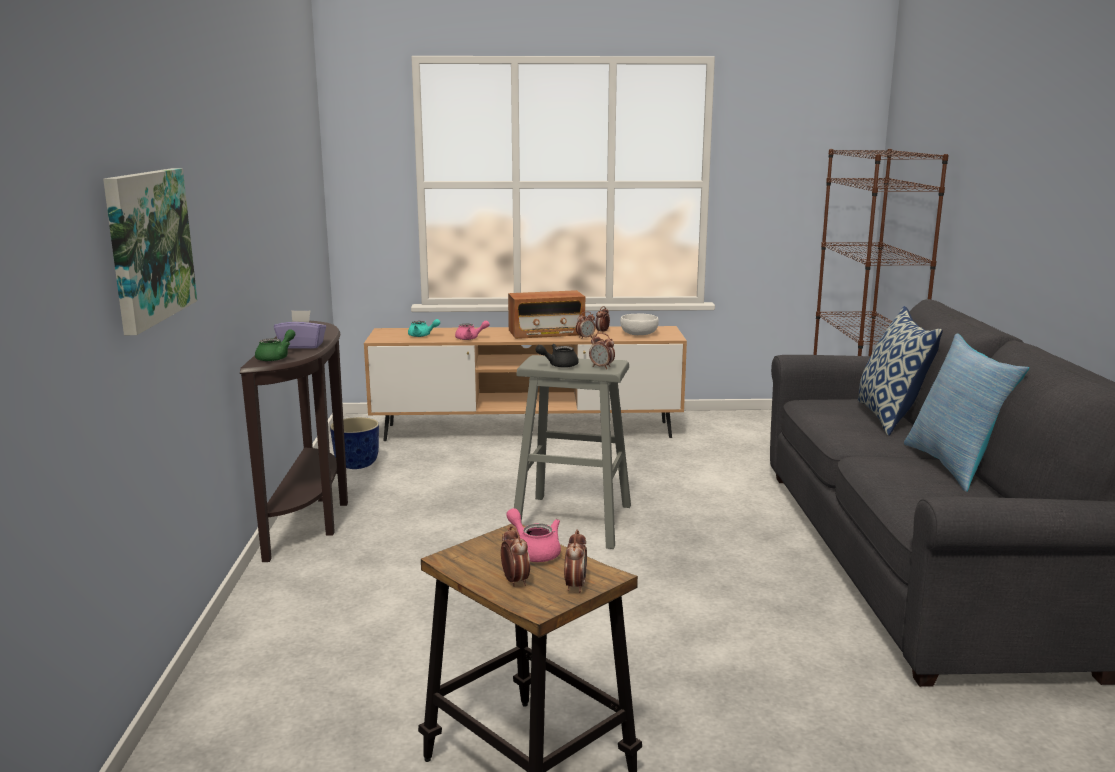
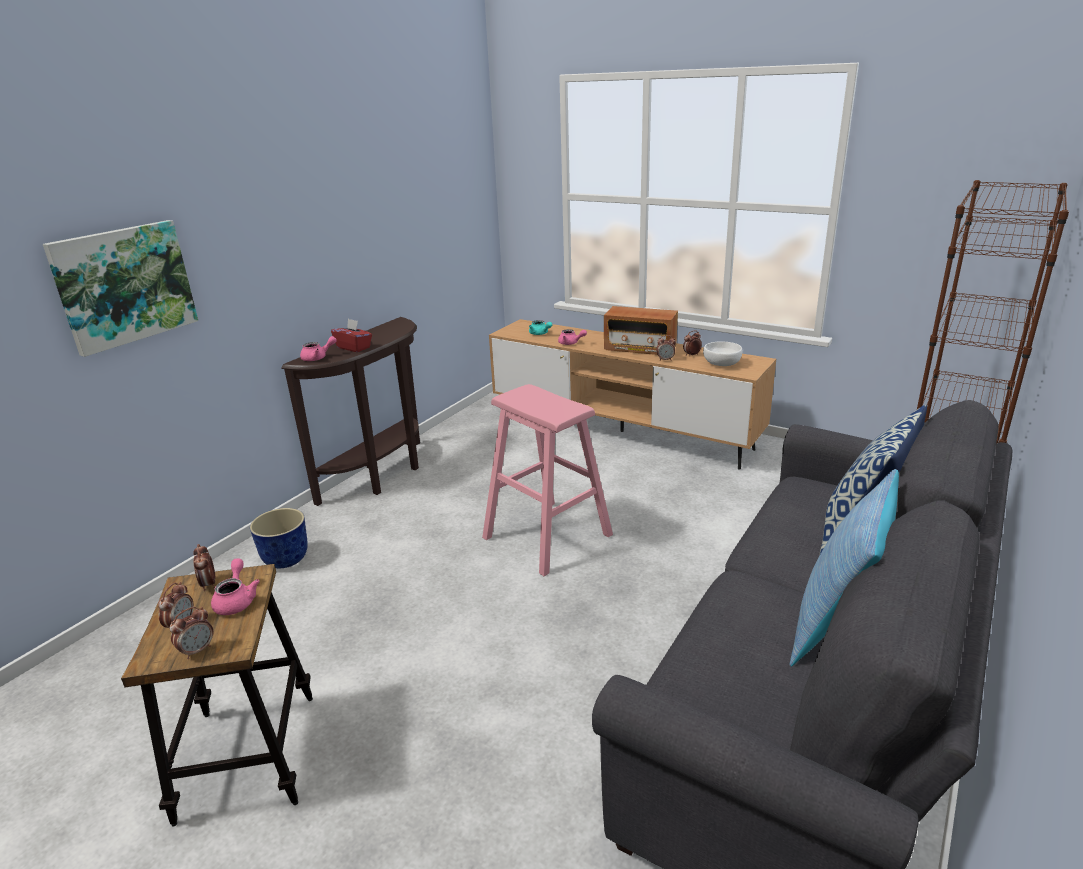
camera: 35 degrees right, 10 degrees up
(276, 358) = (318, 358): green teapot -> pink teapot
(302, 346) = (354, 347): purple tissue box -> red tissue box
(356, 465) = (463, 433): planter -> planter (285, 559)
(558, 365) = (527, 401): black teapot -> none
(573, 521) = (547, 536): grey stool -> pink stool
(602, 367) = (556, 412): alarm clock -> alarm clock (209, 584)

